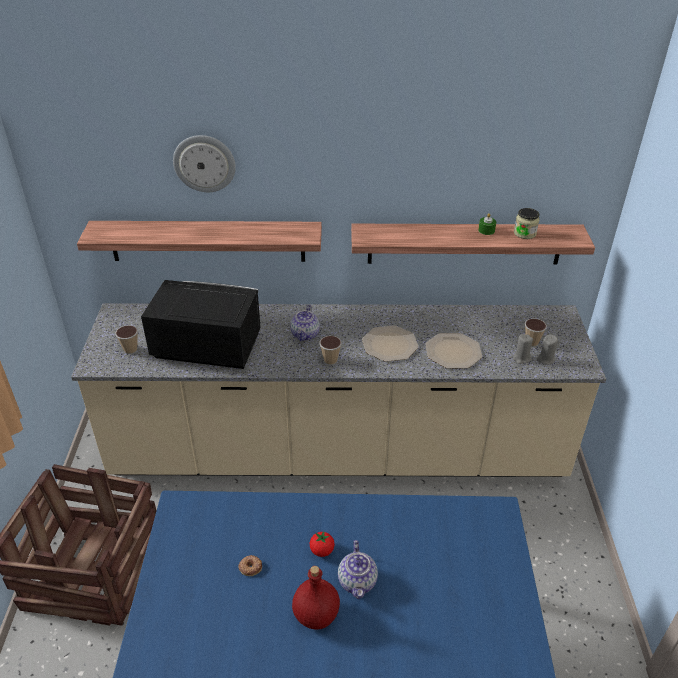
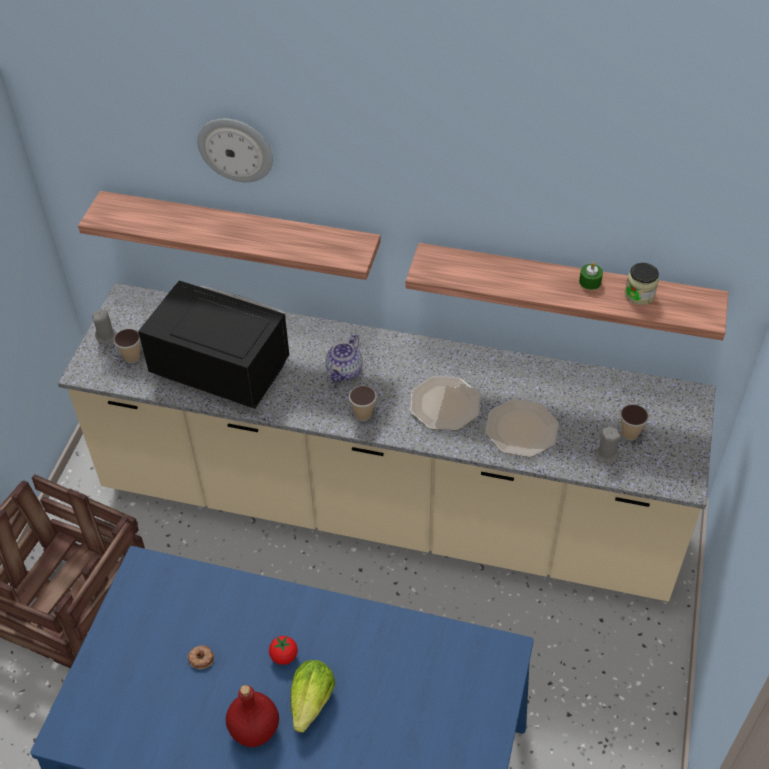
camera: 15 degrees right, 10 degrees up
(358, 582) = (312, 702): teapot -> lettuce
(545, 359) = (638, 462): grey candle -> grey candle (106, 336)

